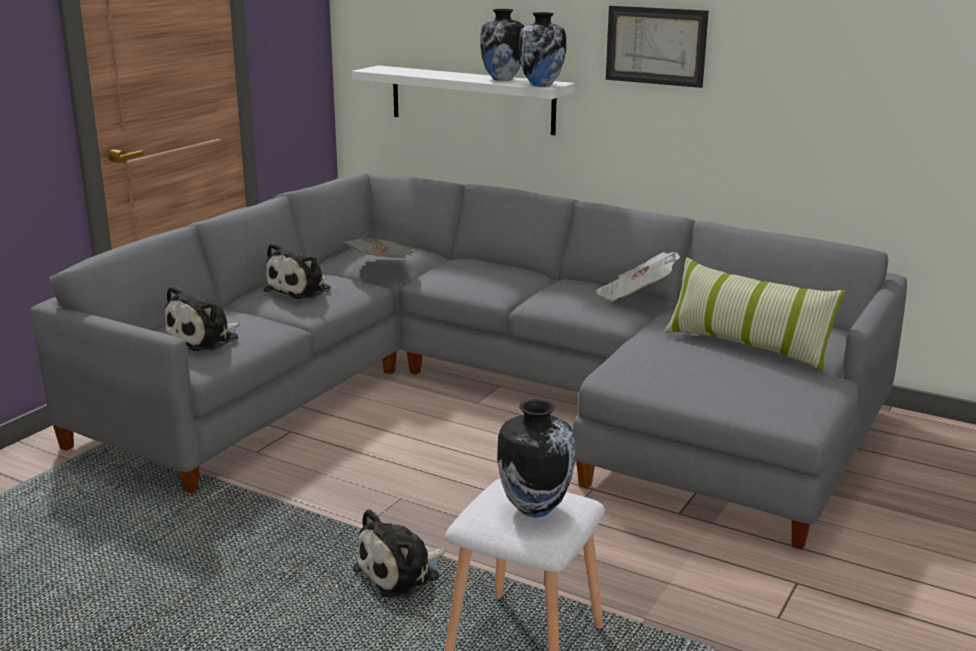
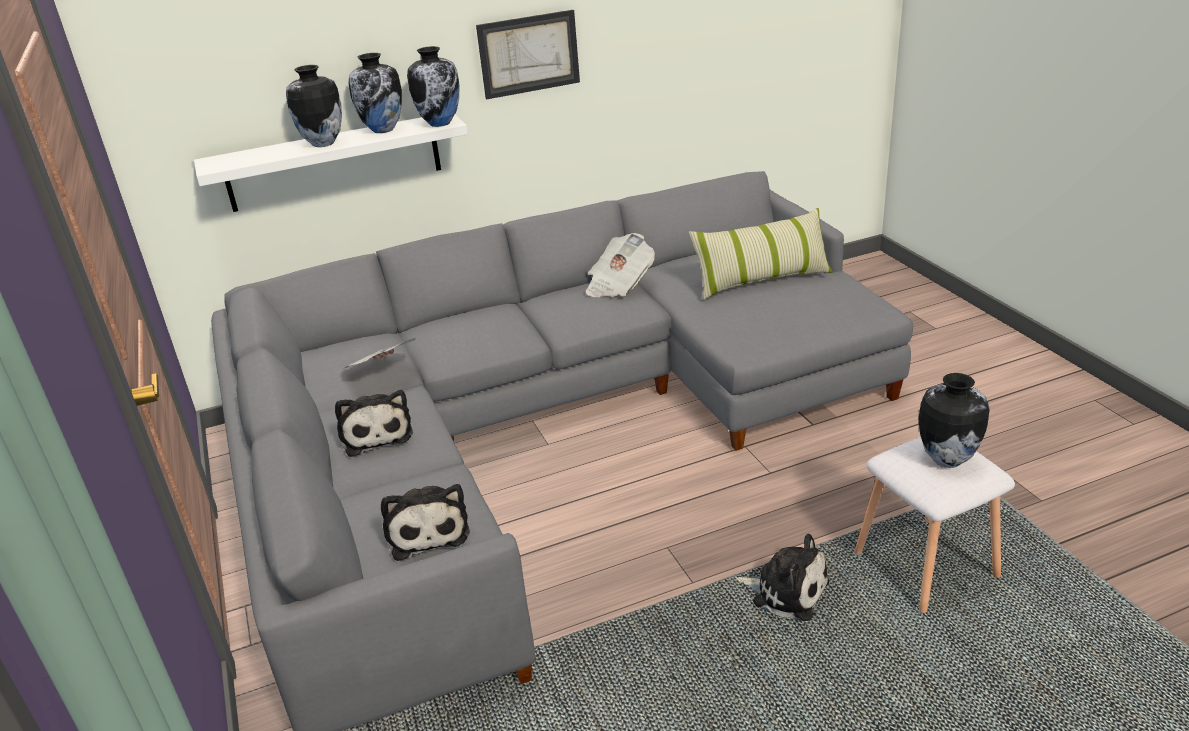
camera: 50 degrees left, 10 degrees up
(402, 573) = (785, 590): plush toy -> plush toy turned 60 degrees counterclockwise
(450, 75) = (322, 144): none -> vase

